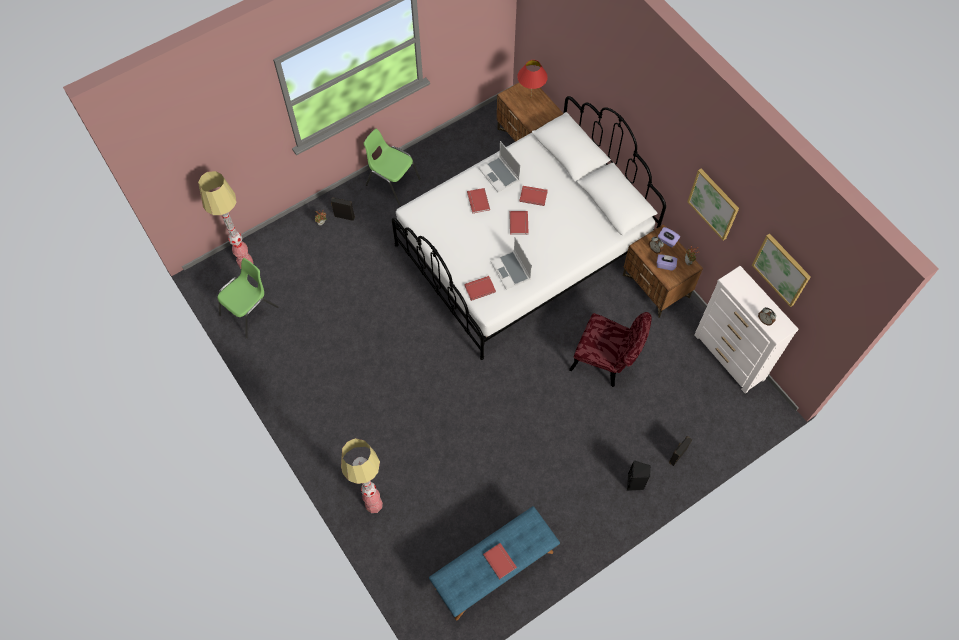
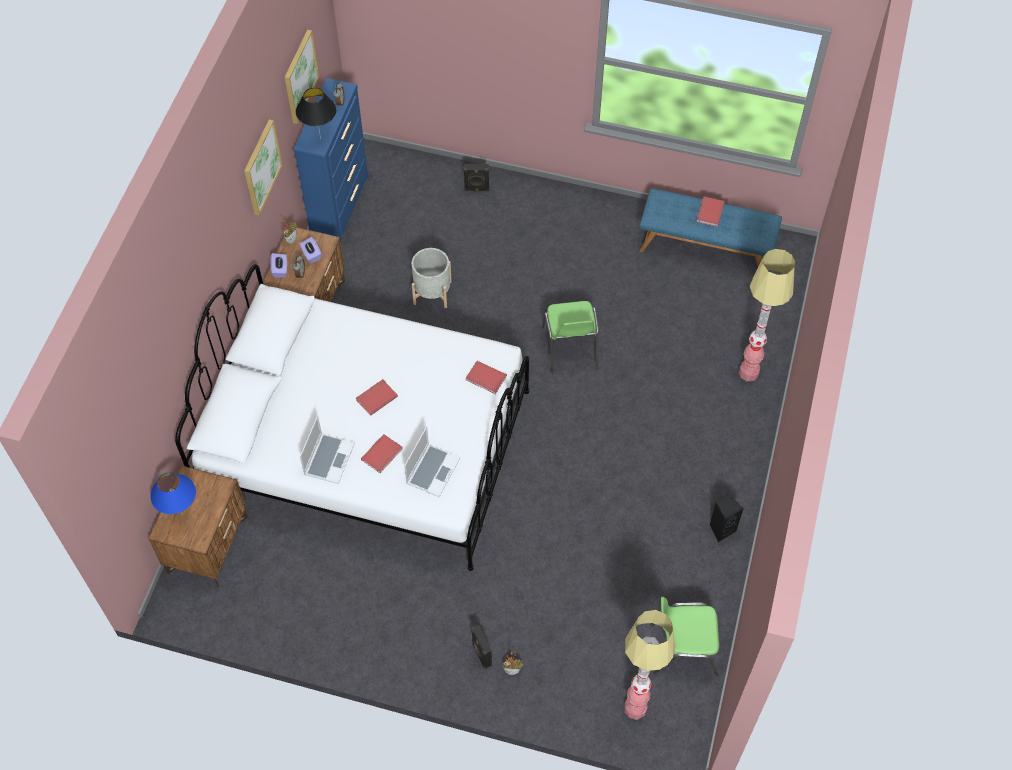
camera: 130 degrees left, 5 degrees down
(392, 182) = (391, 642): green chair -> green chair (570, 348)
(511, 271) = (440, 366): laptop -> laptop (432, 470)
(531, 97) = (182, 514): red table lamp -> blue table lamp
(533, 195) = (329, 409): red book -> none
(606, 361) = (432, 292): red chair -> grey planter
(635, 483) = (531, 202): black speaker -> black speaker (721, 529)
(729, 357) = (340, 206): white dresser -> blue dresser
(737, 286) = (320, 139): none -> black table lamp

